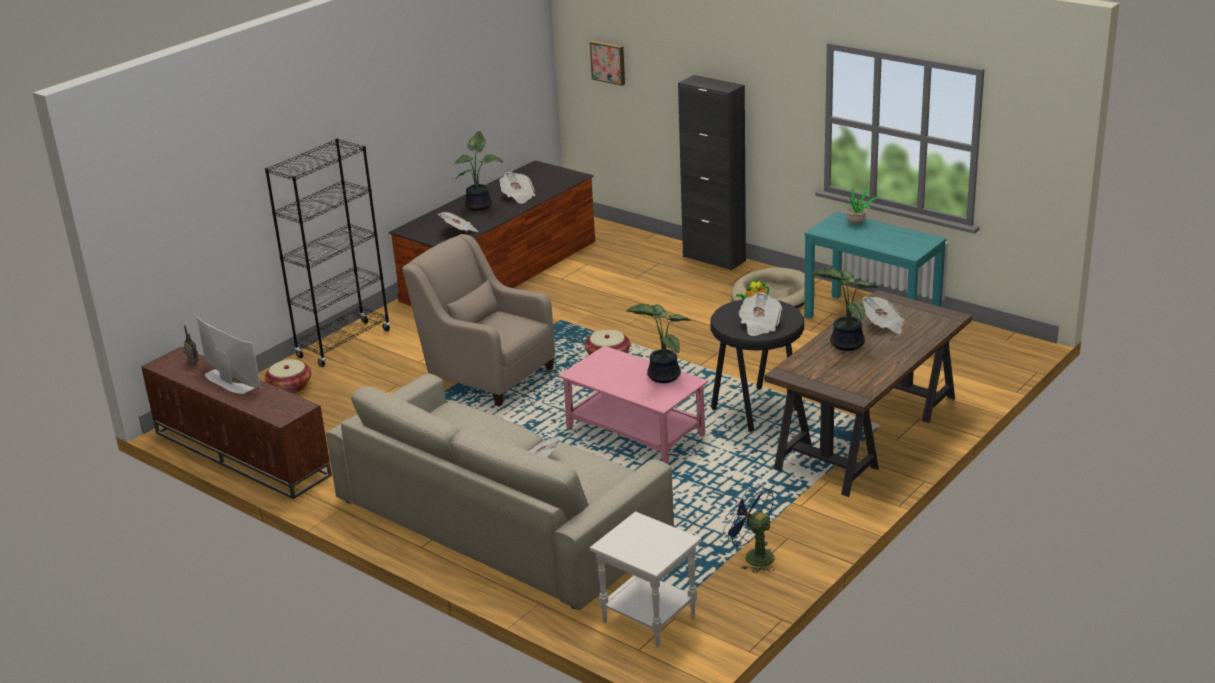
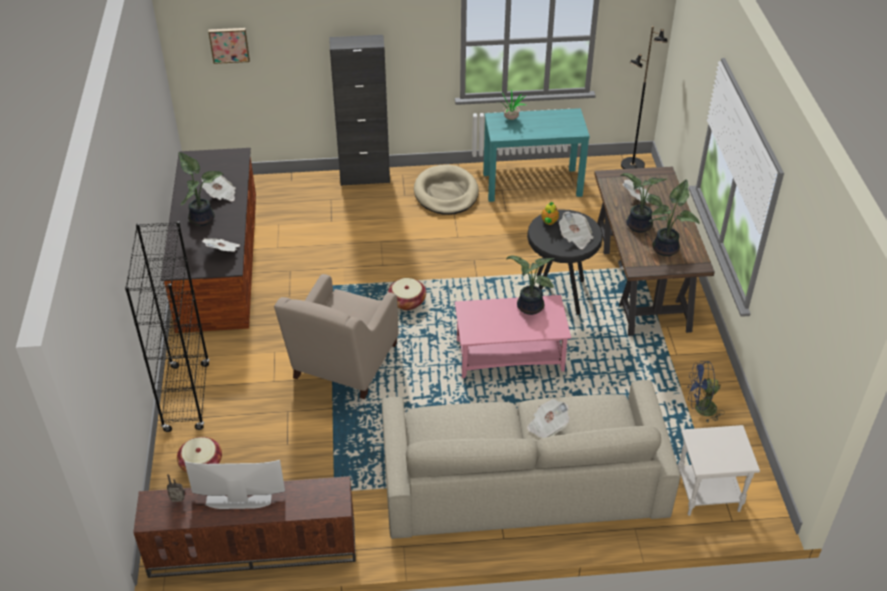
camera: 45 degrees left, 15 degrees up
(487, 375) = (343, 364): beige armchair -> beige armchair turned 60 degrees counterclockwise
(844, 371) = (667, 248): none -> potted plant
(1012, 345) = (632, 165): none -> black floor lamp

